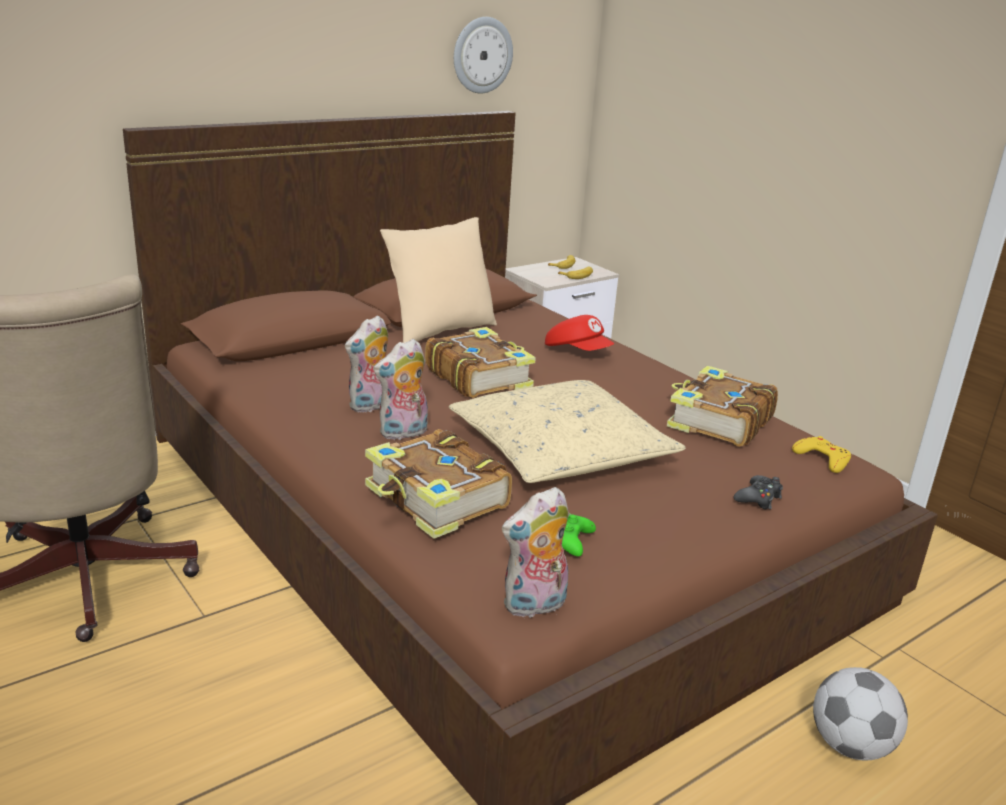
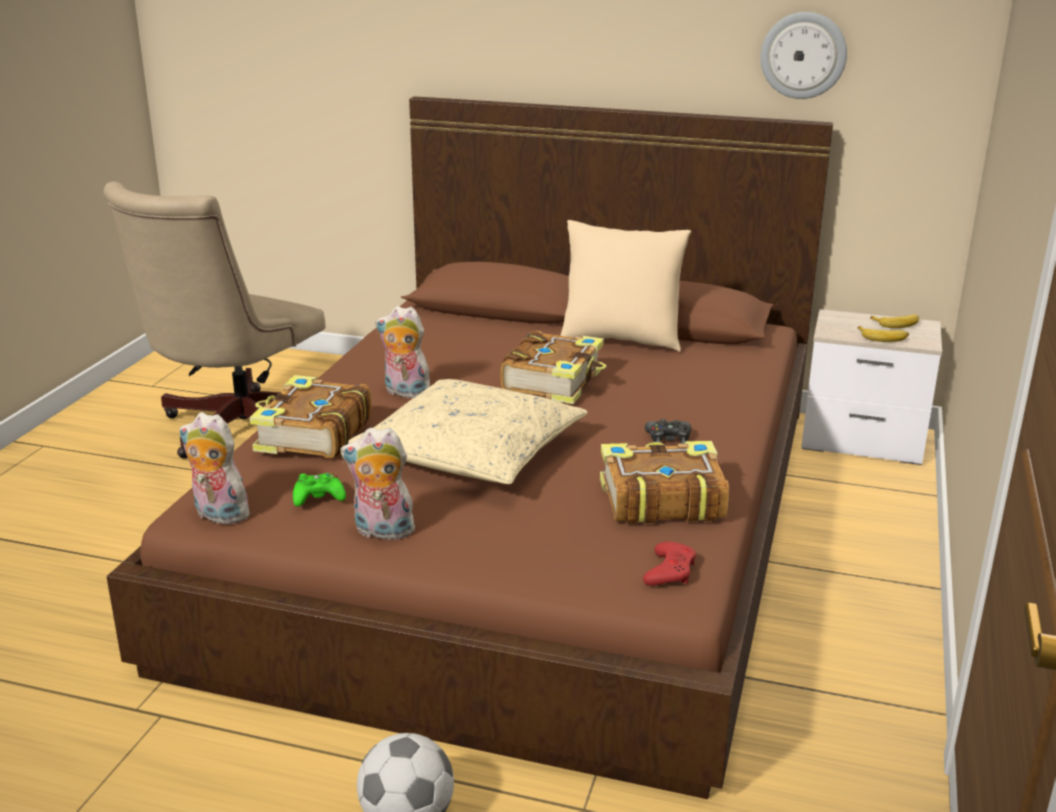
camera: 55 degrees right, 0 degrees up
(371, 406) = (432, 369): plush toy -> plush toy (382, 532)
(578, 352) = (697, 398): red cap -> none
(758, 498) = (518, 556): black game controller -> black game controller (668, 437)
(822, 459) = (670, 570): yellow game controller -> red game controller

